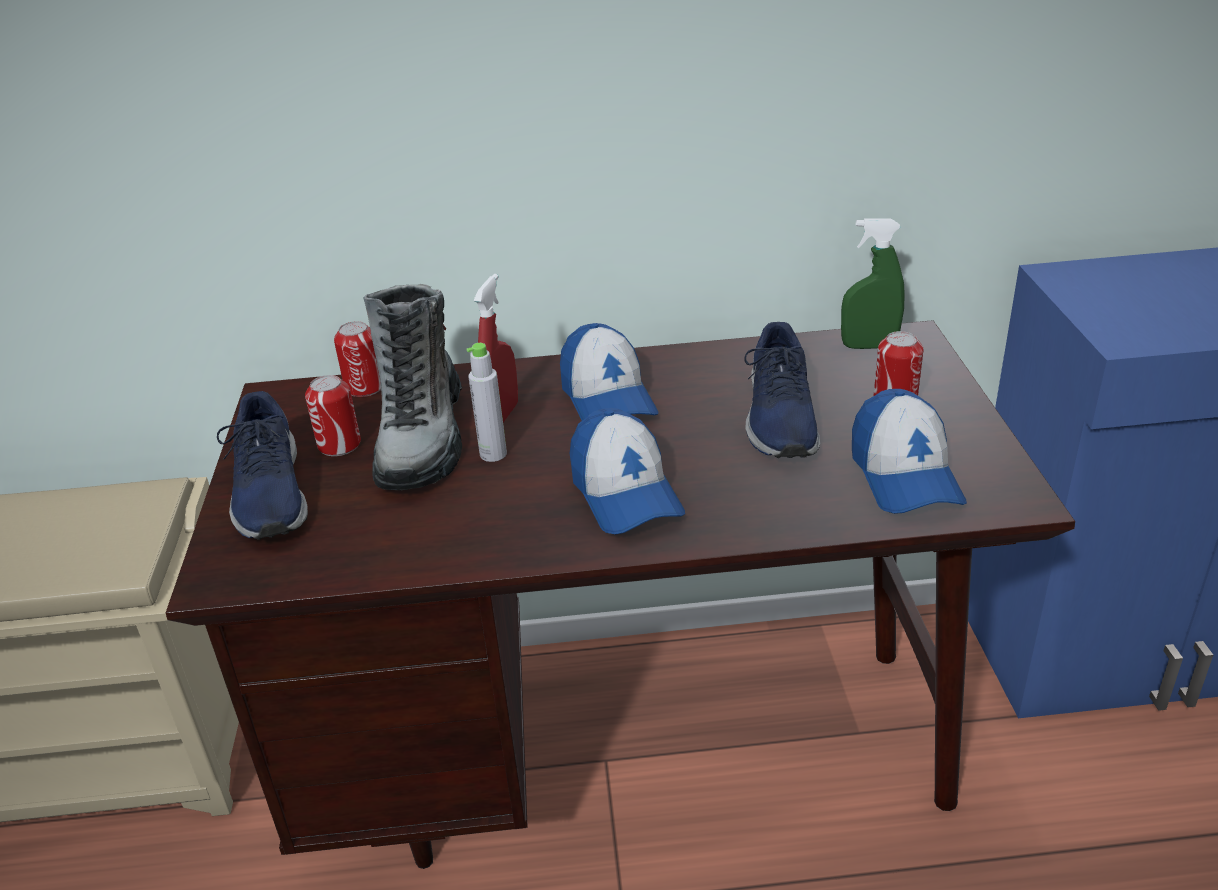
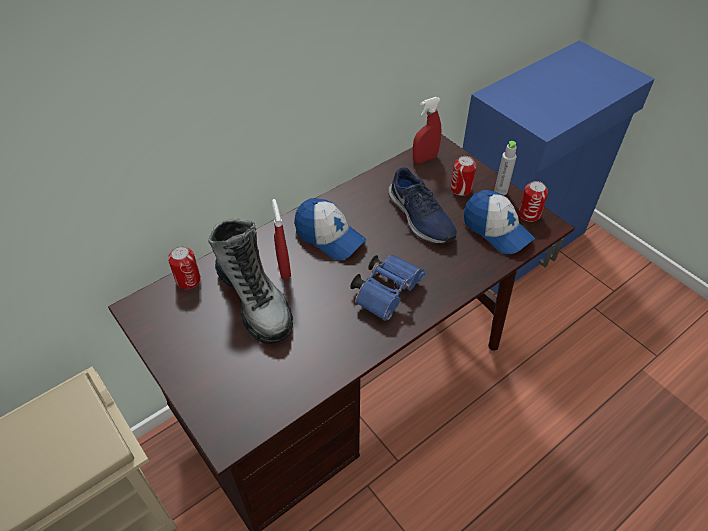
camera: 35 degrees left, 15 degrees up
(269, 493) = (202, 373): blue shoe -> none
(339, 444) = (211, 324): can -> can (529, 214)
(493, 454) = (302, 295): grey bottle -> grey bottle (500, 191)
(625, 493) = (387, 291): cap -> blue binoculars
(869, 346) = (424, 158): green spray bottle -> red spray bottle

